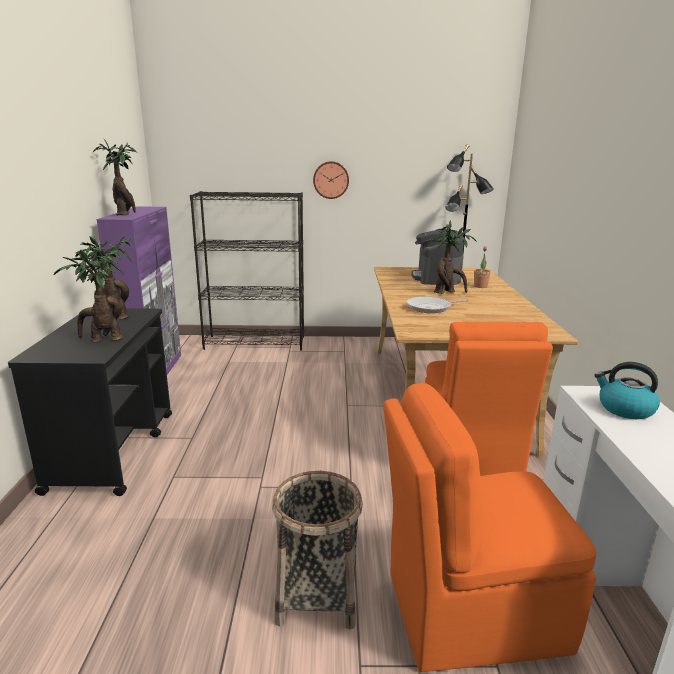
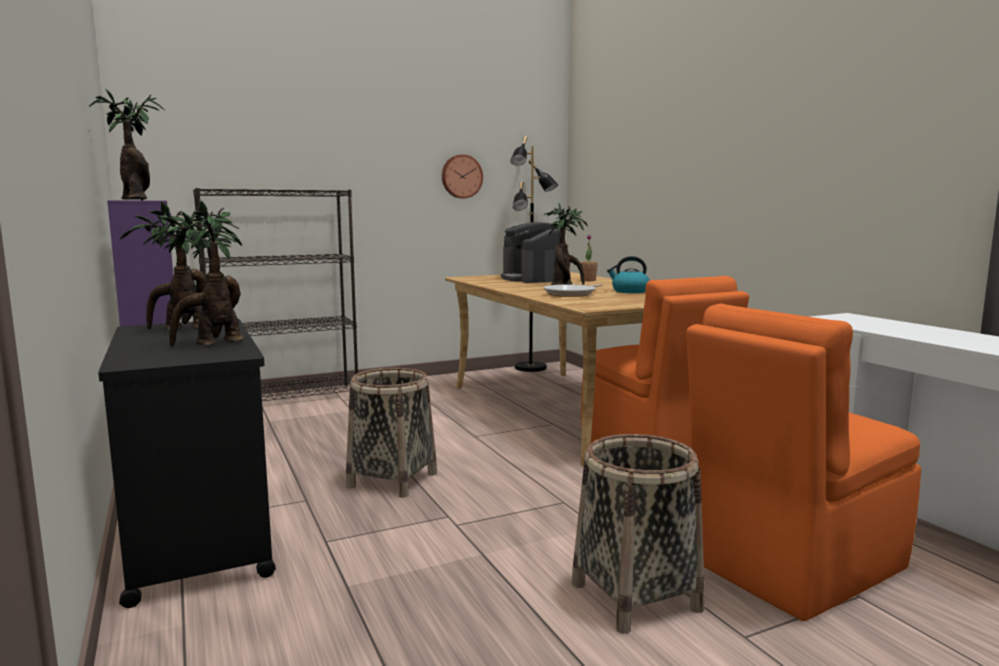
camera: 25 degrees left, 10 degrees down
(256, 434) = (393, 480): none -> basket
(331, 180) = (373, 176): wall clock -> wall clock (461, 176)
(624, 409) = (863, 322): kettle -> kettle (629, 291)

